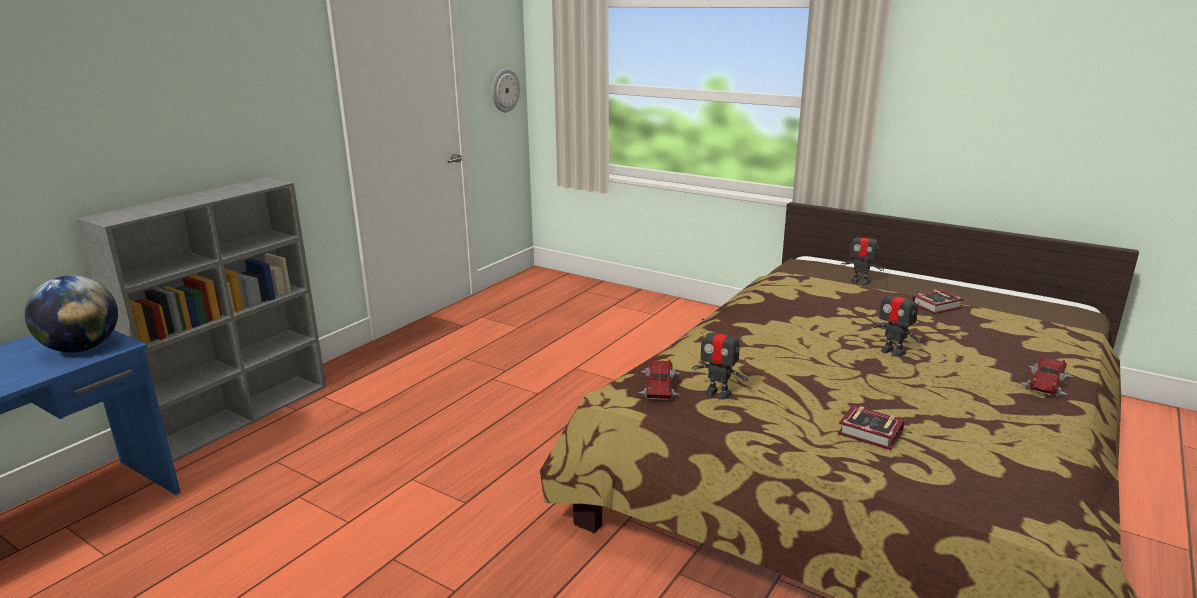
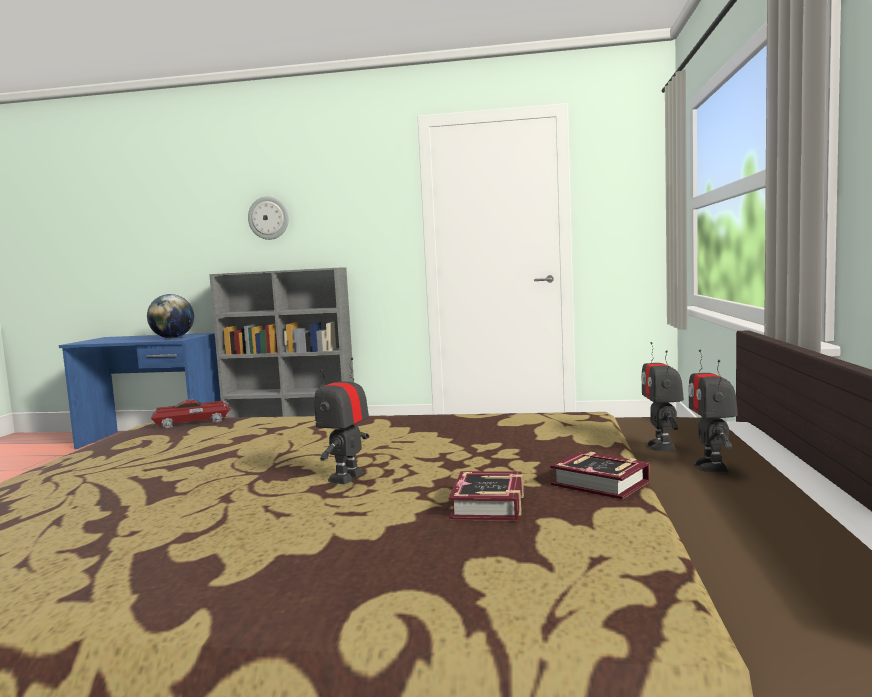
camera: 65 degrees right, 15 degrees down
(504, 90) = (635, 217): wall clock -> wall clock (268, 218)
(718, 393) = (179, 436): toy robot -> toy robot (711, 466)
(872, 434) = (70, 492): book -> book (485, 506)
(1046, 383) = (277, 583): toy car -> none

